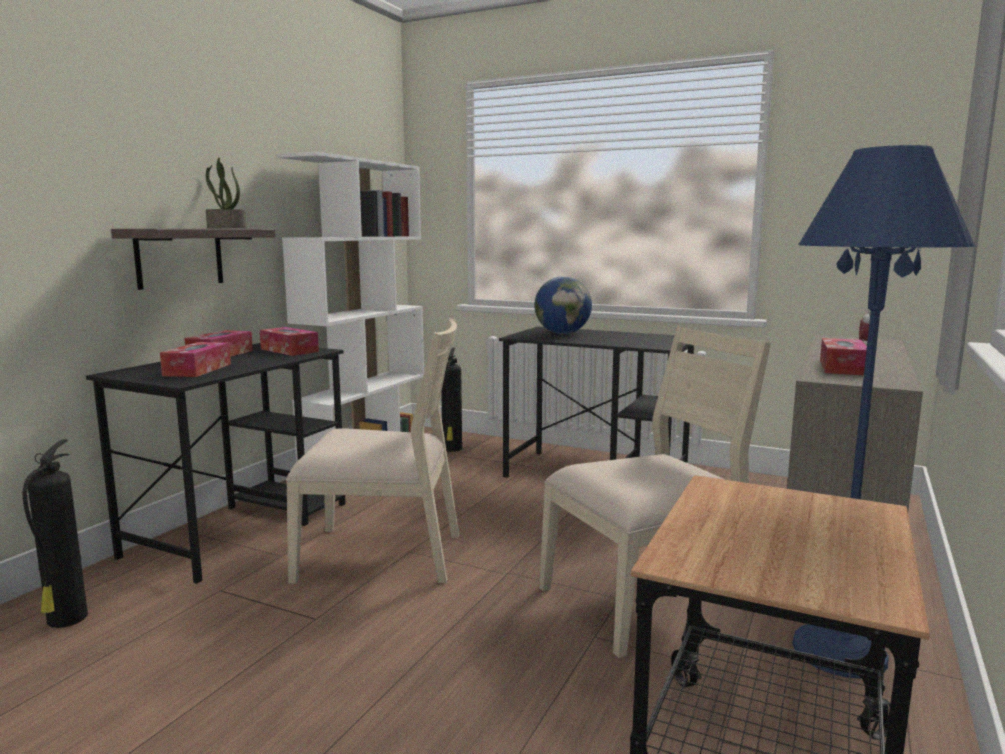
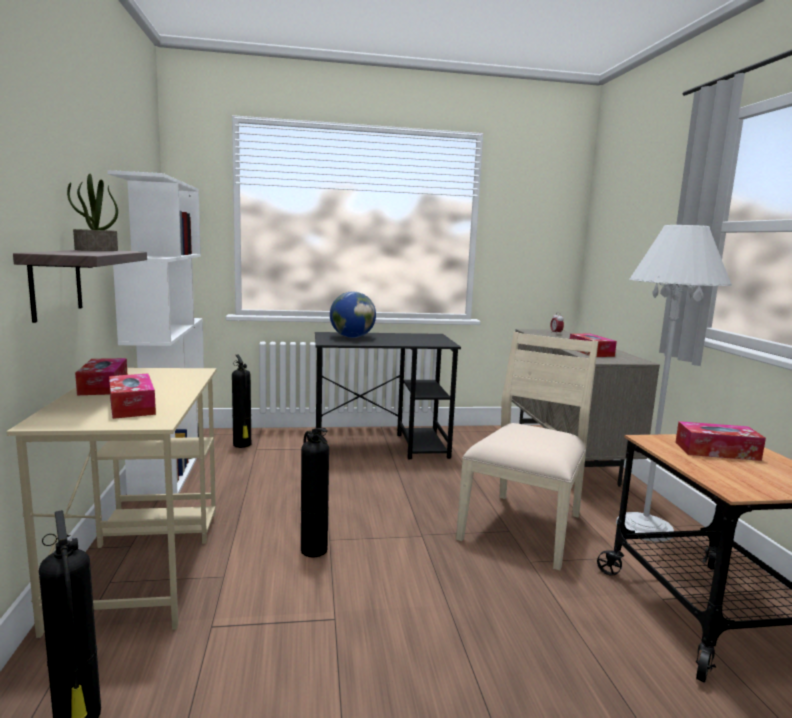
camera: 35 degrees left, 0 degrees up
(241, 528) = (143, 563): black desk -> beige desk
(289, 350) = (166, 374): tissue box -> tissue box (716, 451)
(382, 555) = (313, 549): beige chair -> fire extinguisher
(838, 651) = (644, 527): blue floor lamp -> white floor lamp

